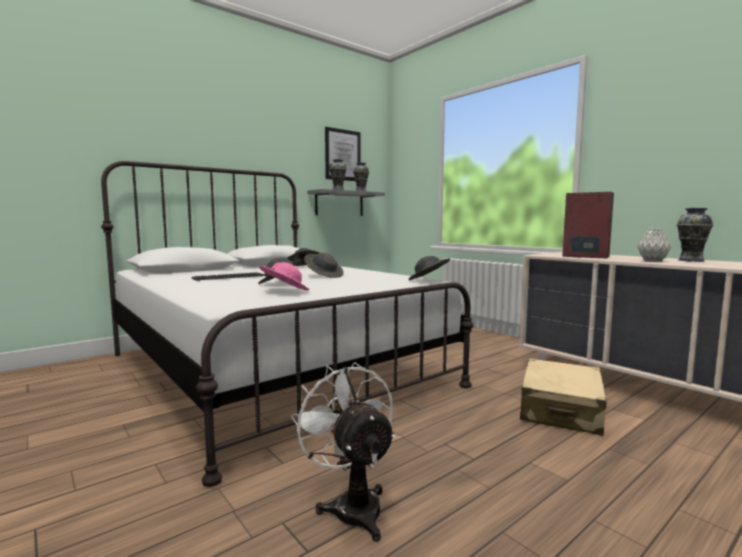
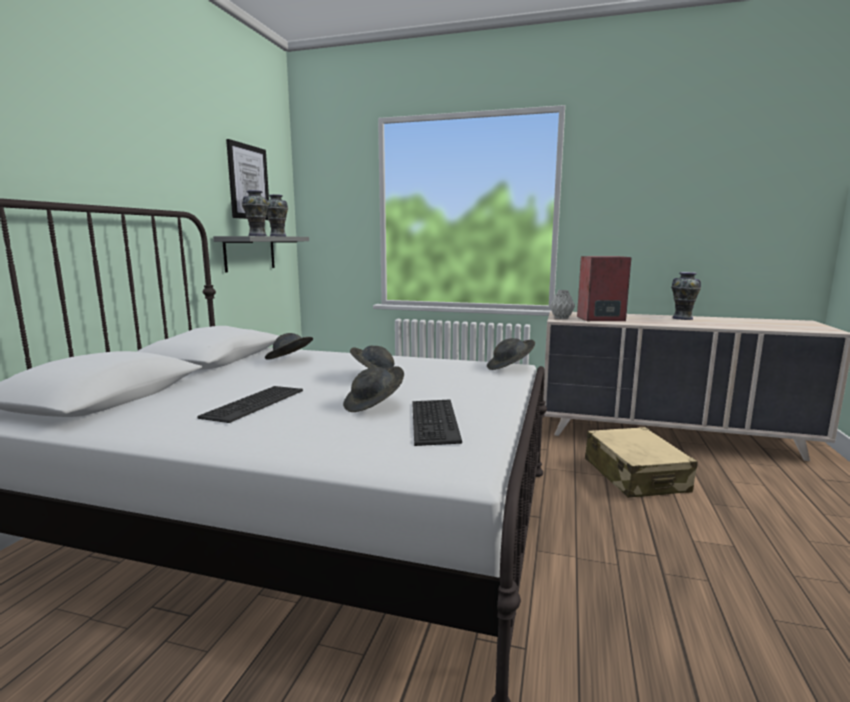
camera: 35 degrees left, 5 degrees up
(284, 292) = (433, 422): pink hat -> keyboard
(352, 505) = (657, 660): white fan -> none
(652, 261) = (668, 323): grey vase -> grey vase (561, 318)

